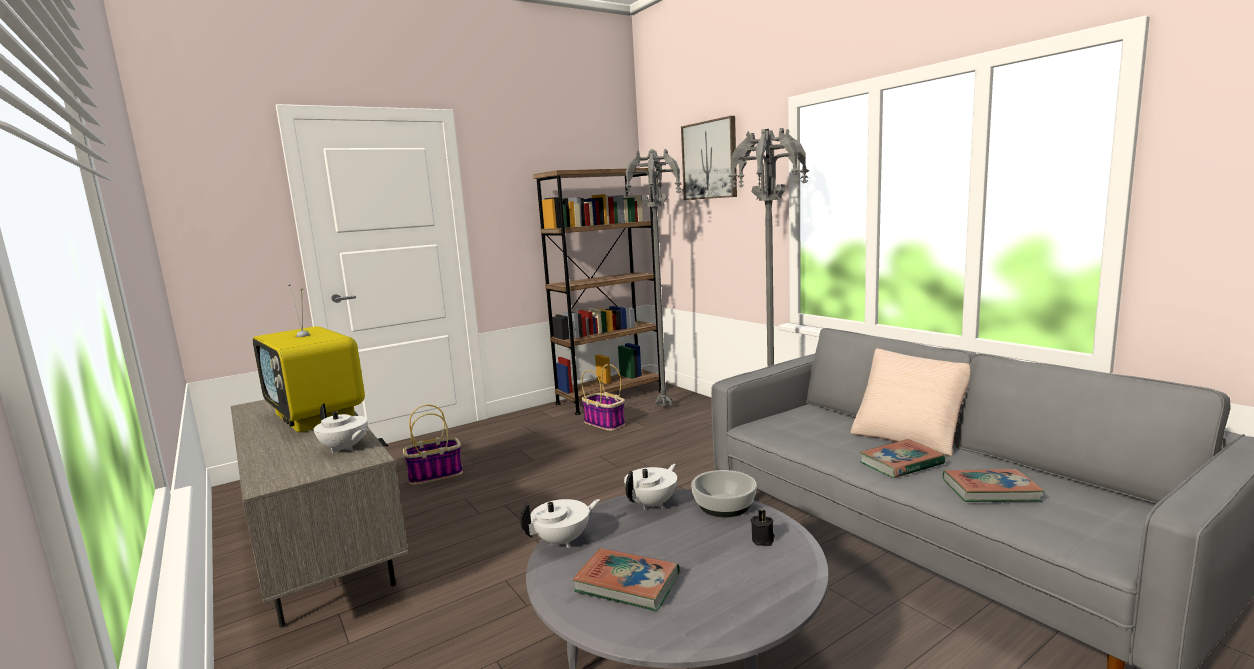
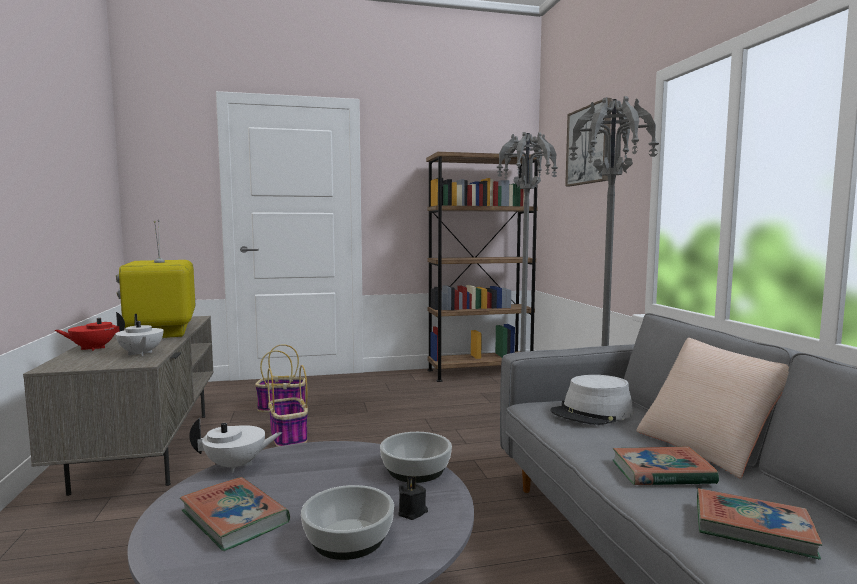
camera: 20 degrees right, 5 degrees down
(268, 453) = (93, 348): none -> red teapot
(605, 423) = (455, 393): basket -> basket (289, 437)
(653, 503) = (352, 453): white teapot -> none
(740, 572) = (348, 538): none -> bowl
(803, 424) = (592, 413): none -> grey hat

